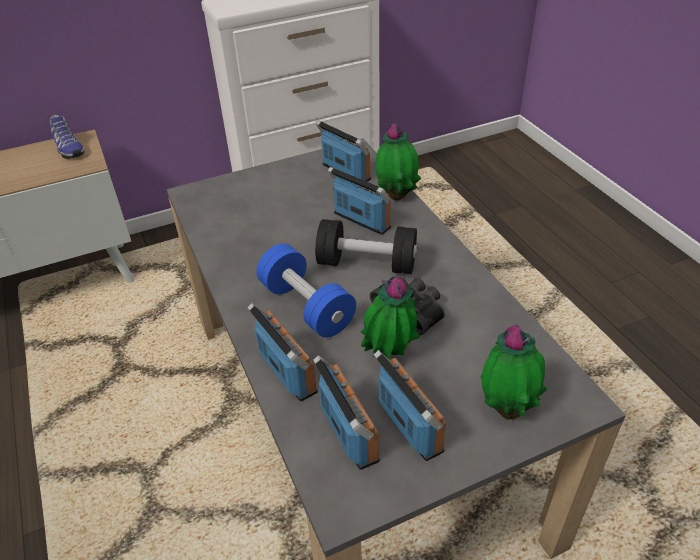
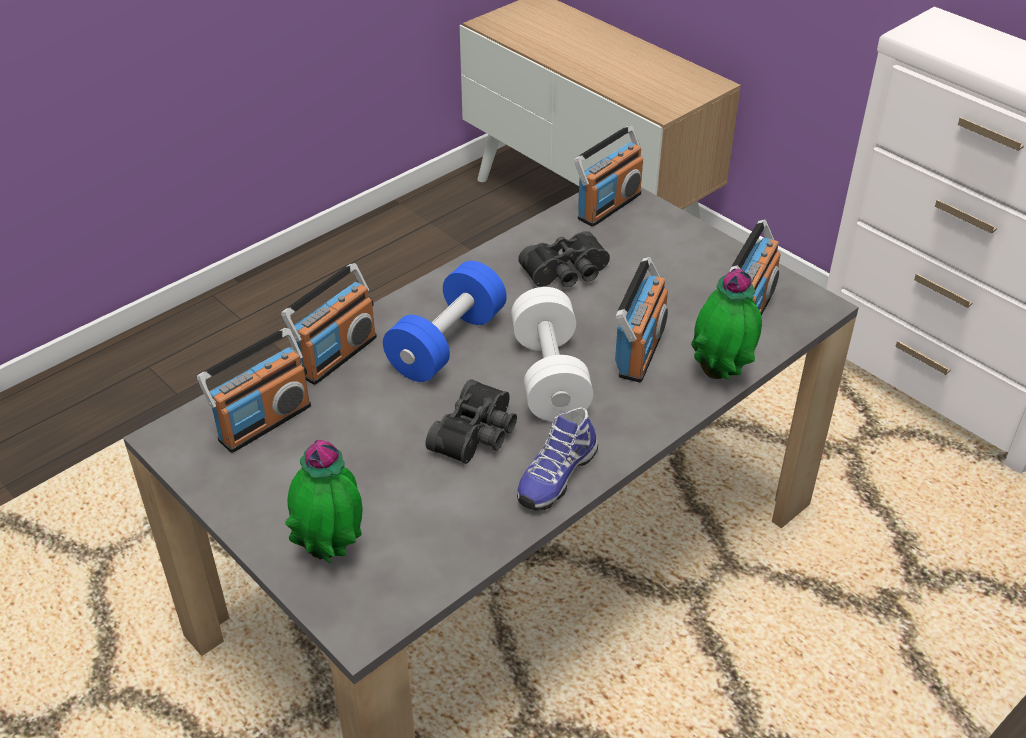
camera: 70 degrees right, 0 degrees up
(68, 149) = (682, 83): shoe -> shoe (555, 475)
(264, 233) = (567, 273): none -> black binoculars
(367, 263) = (550, 376): black dumbbell -> white dumbbell
(389, 356) = (387, 430): potted plant -> none
(409, 426) = (285, 468): radio -> radio (608, 206)

